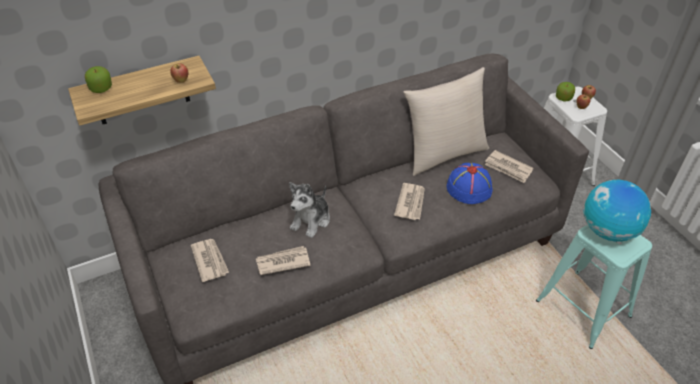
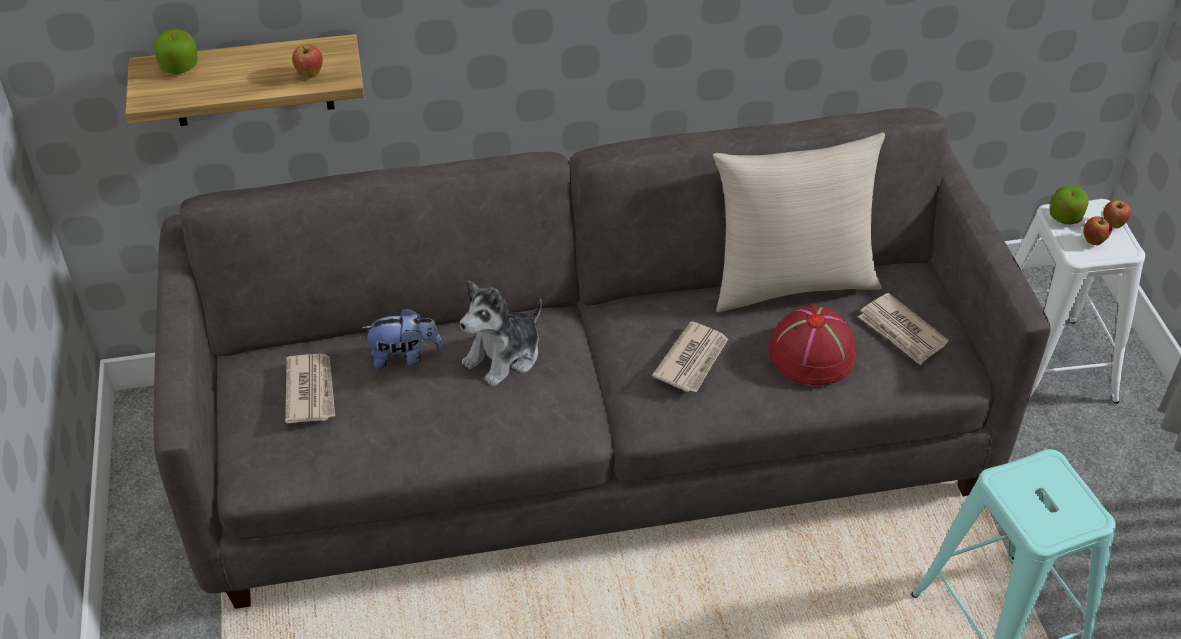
camera: 15 degrees right, 0 degrees up
(256, 231) = (404, 357): none -> plush toy
(282, 262) = (429, 417): newspaper -> none
(469, 187) = (812, 352): blue hat -> red hat
(608, 230) = (1039, 483): globe -> none

